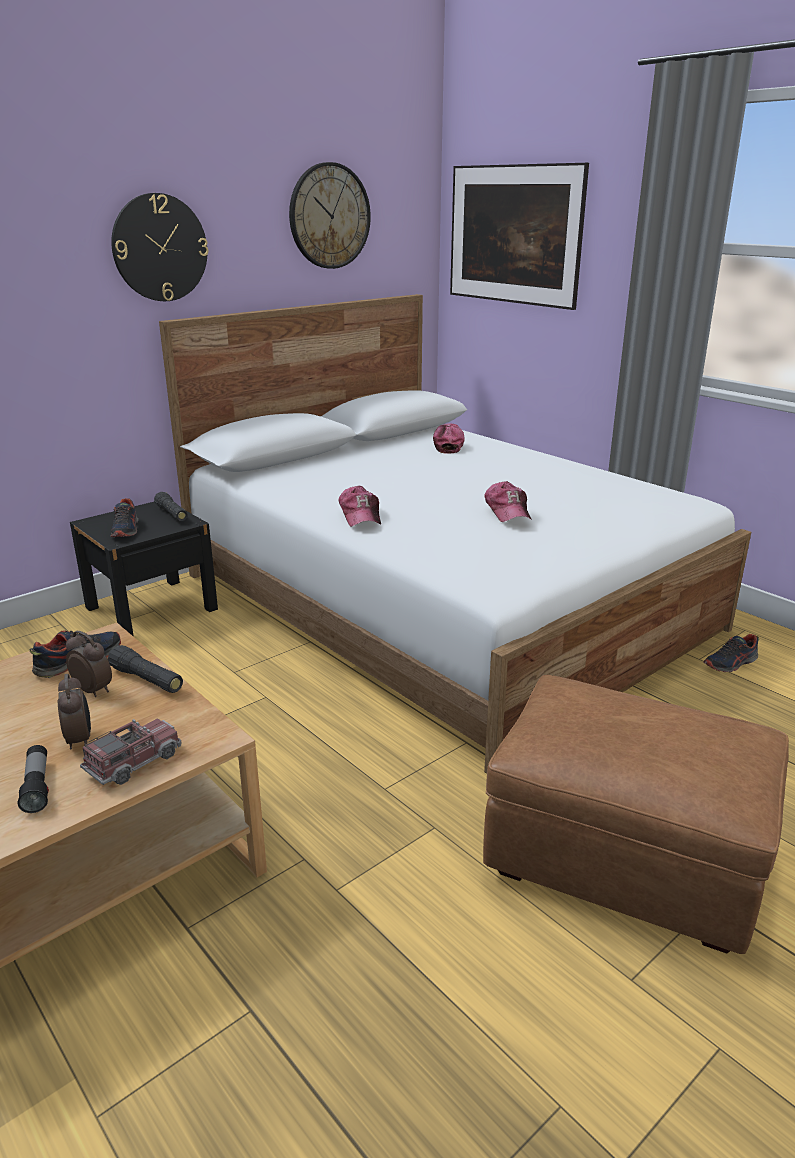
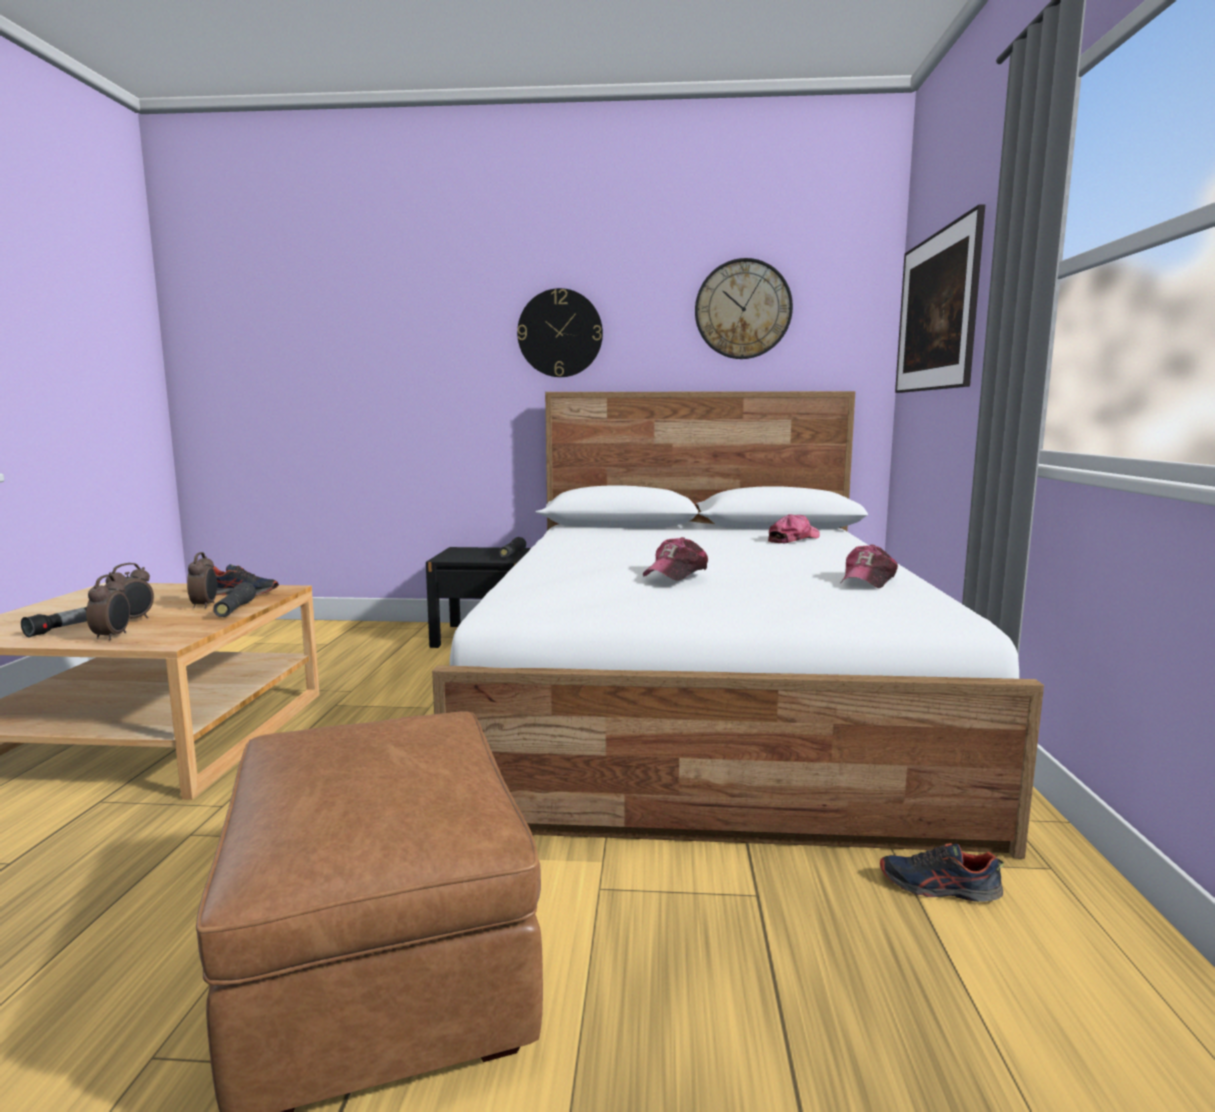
camera: 45 degrees right, 15 degrees down
(126, 530) = (463, 555): shoe -> none
(134, 762) = (113, 636): toy truck -> alarm clock
(361, 516) = (558, 555): cap -> cap (868, 580)

